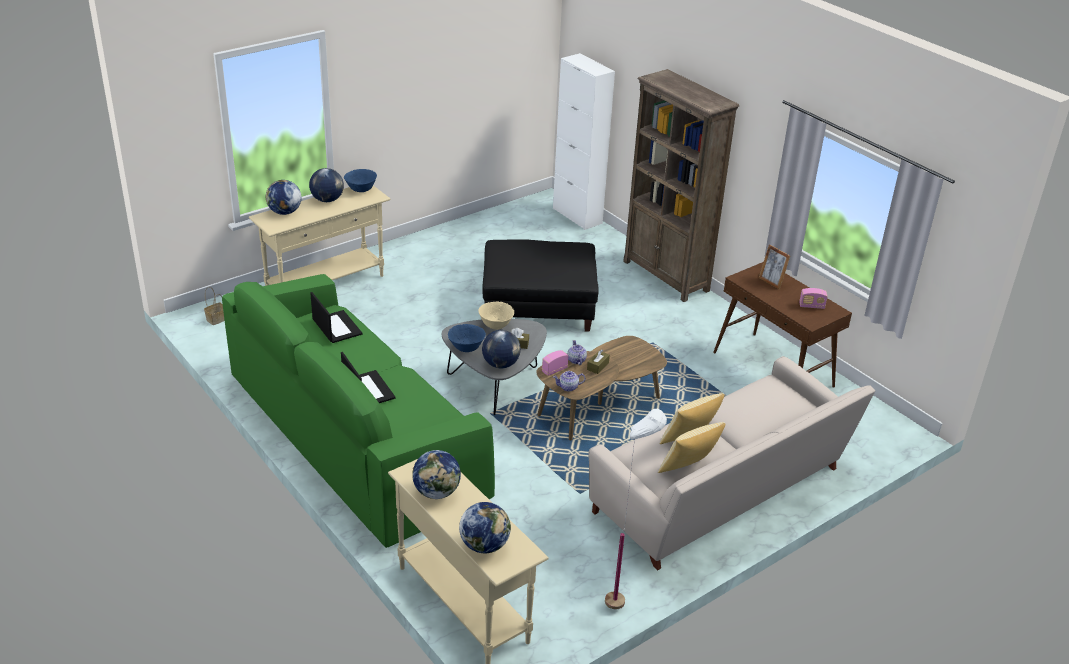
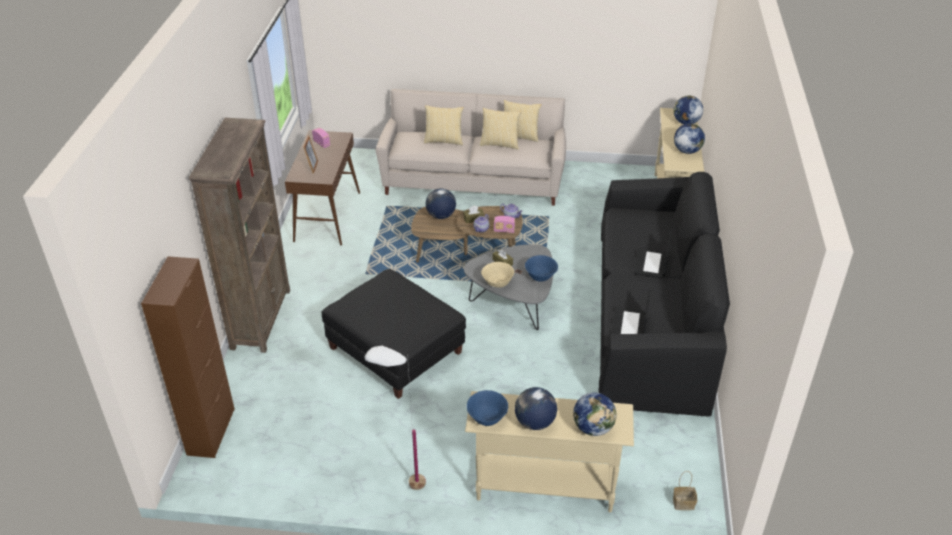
camera: 135 degrees left, 5 degrees up
(355, 437) = (650, 319): green sofa -> black sofa
(500, 364) = (532, 254): globe -> globe (441, 216)
(577, 216) = (211, 431): white cabinet -> brown cabinet
(624, 596) = (587, 168): white floor lamp -> white floor lamp (402, 487)
(749, 410) = (444, 140): none -> pillow

